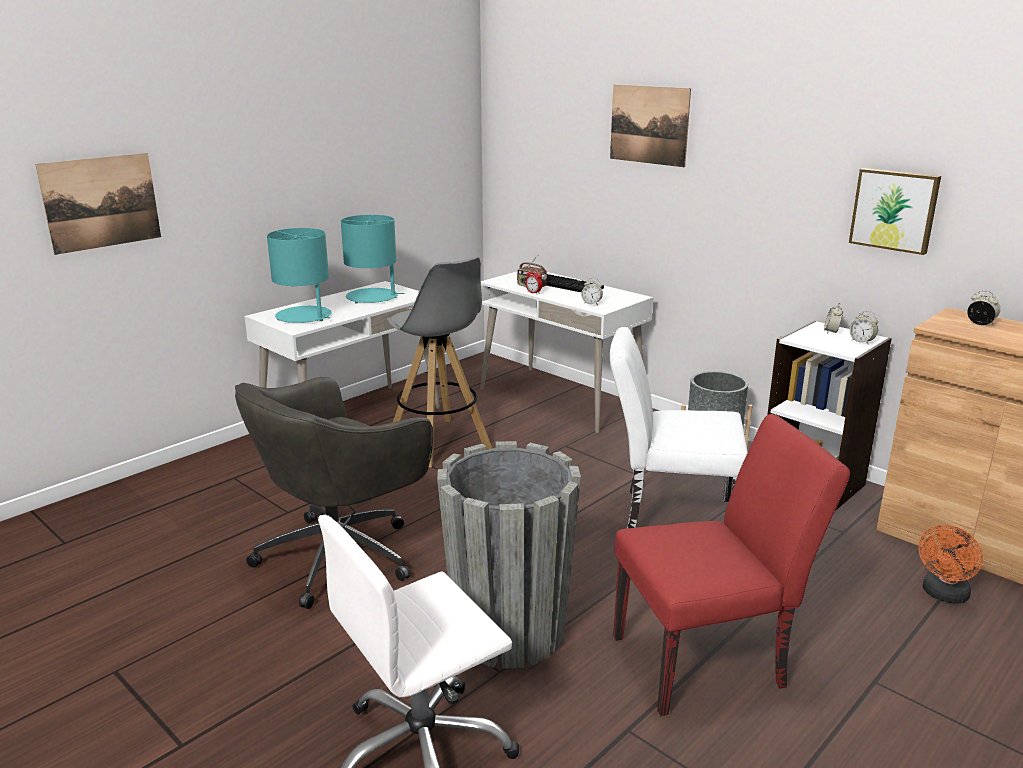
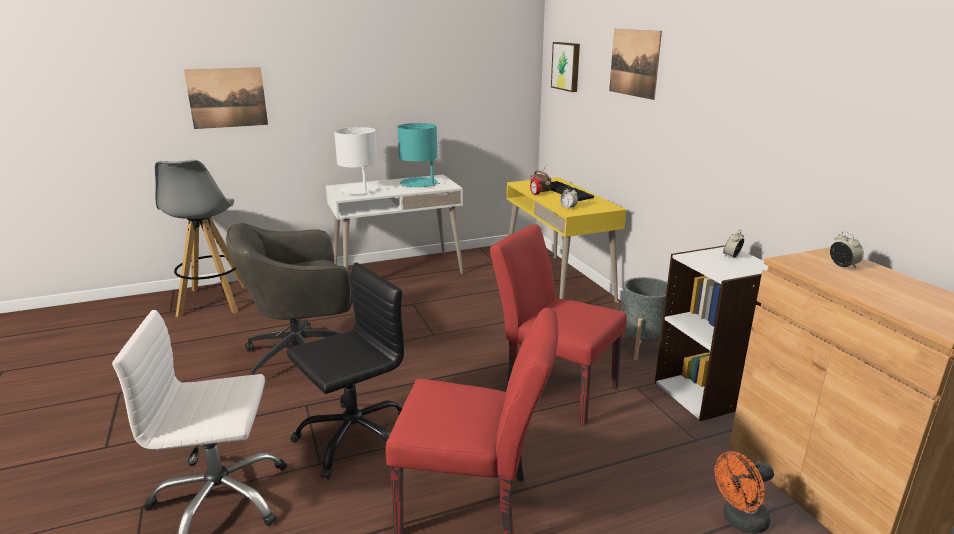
camera: 25 degrees right, 0 degrees up
(304, 316) = (359, 190): turquoise table lamp -> white table lamp
(439, 442) = (440, 297): grey stool -> grey stool (213, 301)
(509, 631) = (354, 438): grey planter -> black office chair
(561, 399) = (558, 283): white desk -> yellow desk
(668, 516) = (553, 388): white chair -> red chair
(862, 341) = (749, 268): alarm clock -> none
(894, 210) = (799, 146): picture -> picture (567, 66)

